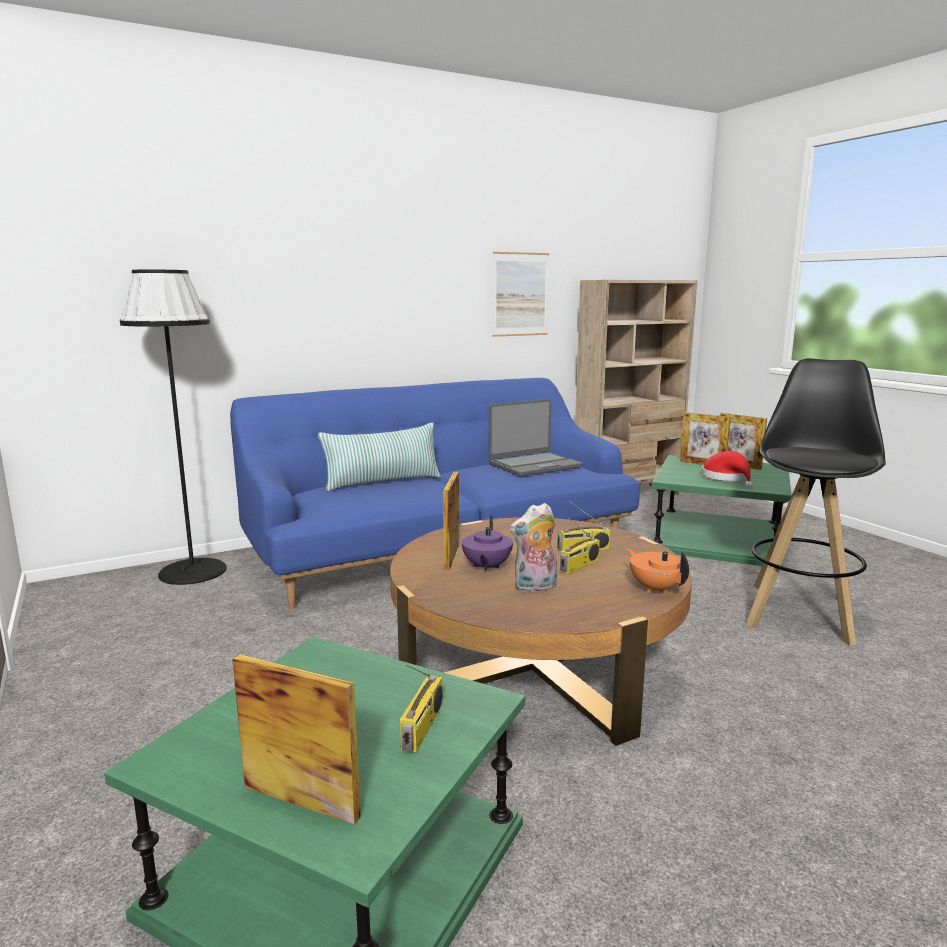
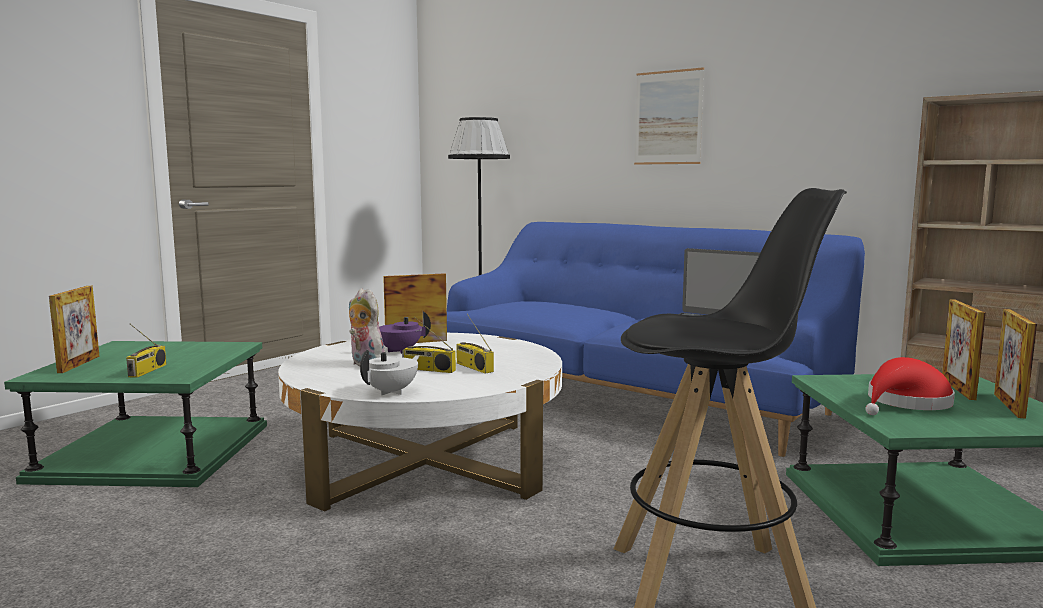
camera: 65 degrees right, 5 degrees down
(382, 482) = (565, 306): pillow -> none
(423, 727) = (147, 371): radio -> radio turned 75 degrees counterclockwise
(520, 294) = (837, 127): picture -> picture (668, 117)
(535, 664) = (425, 461): brown coffee table -> white coffee table
(655, 588) = (392, 392): orange teapot -> white teapot

